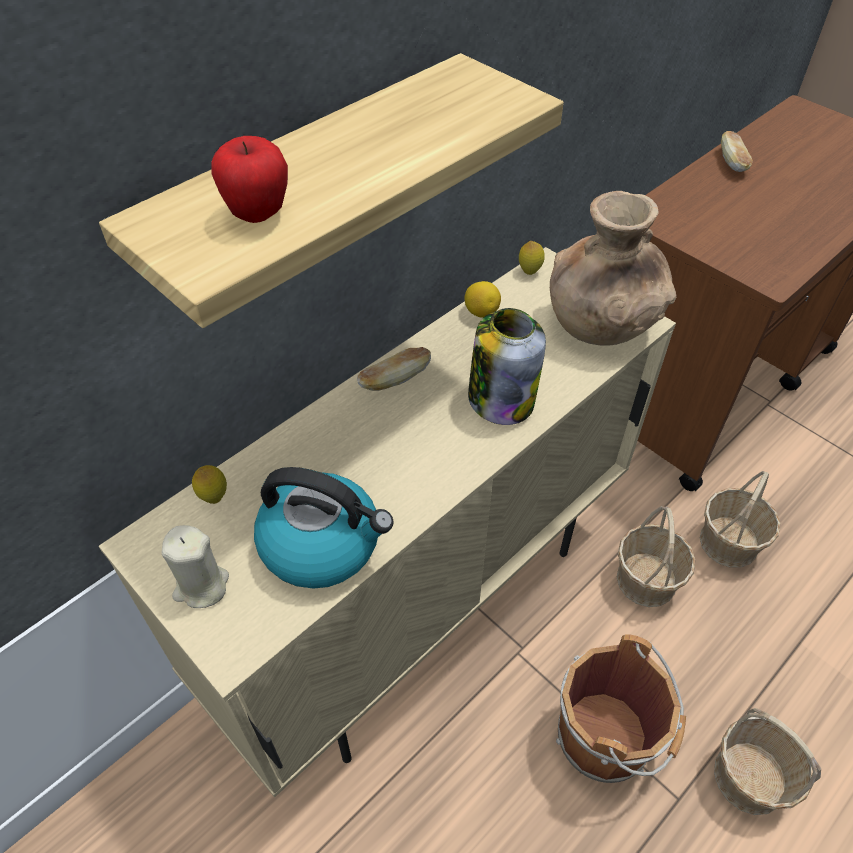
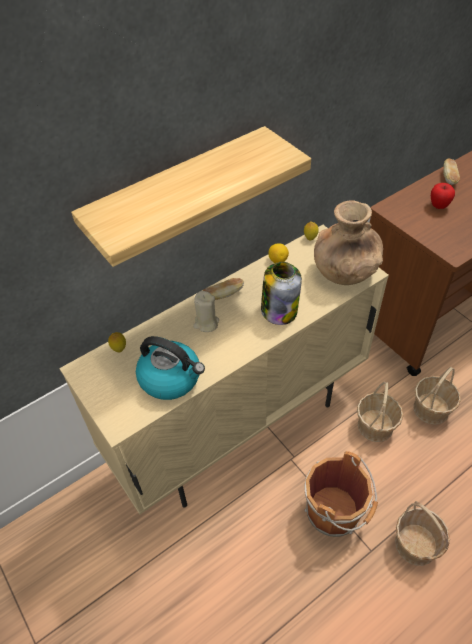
camera: 10 degrees right, 0 degrees up
(201, 586) = (107, 393): beige candle -> beige candle (206, 323)
(258, 214) = (145, 212): apple -> apple (439, 206)

